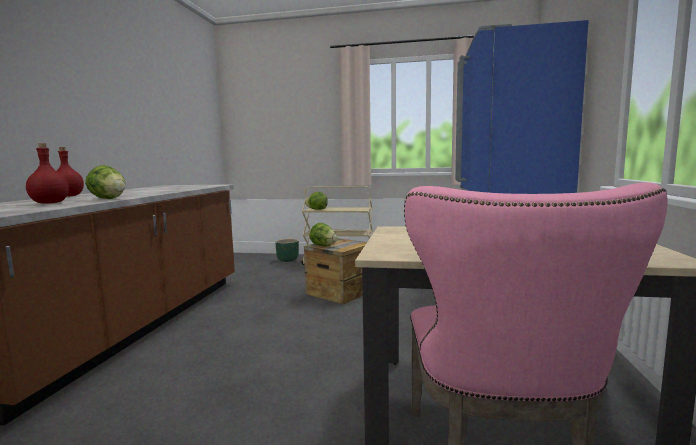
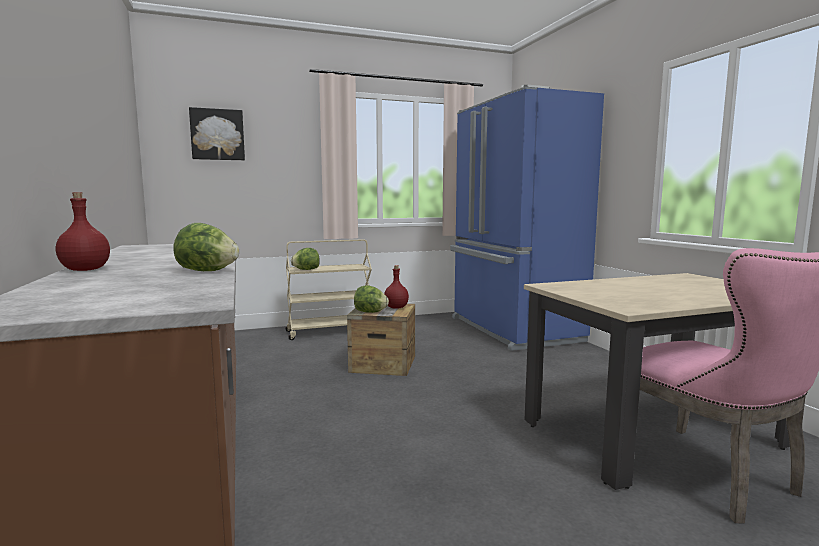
camera: 30 degrees left, 0 degrees up
(50, 203) = (150, 282): red bottle -> red bottle (396, 307)
(267, 106) = (217, 134): none -> picture
(288, 260) = (261, 337): green planter -> none

